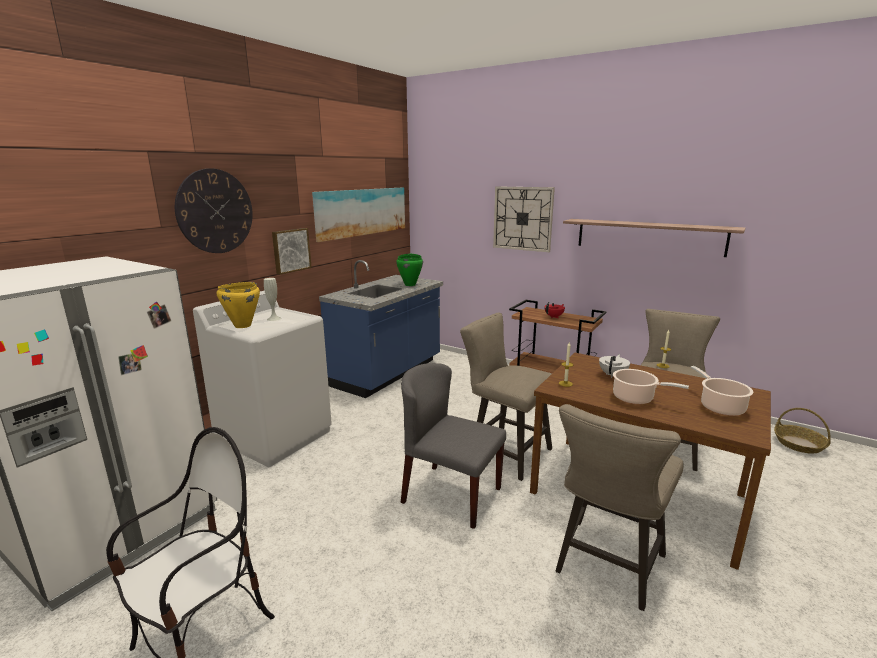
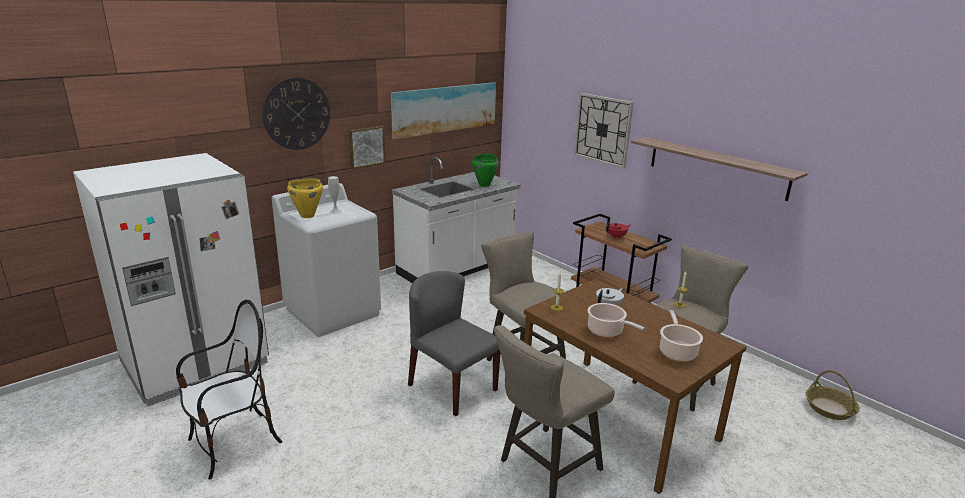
camera: 15 degrees right, 5 degrees up
(388, 373) = (456, 269): blue counter -> white counter

